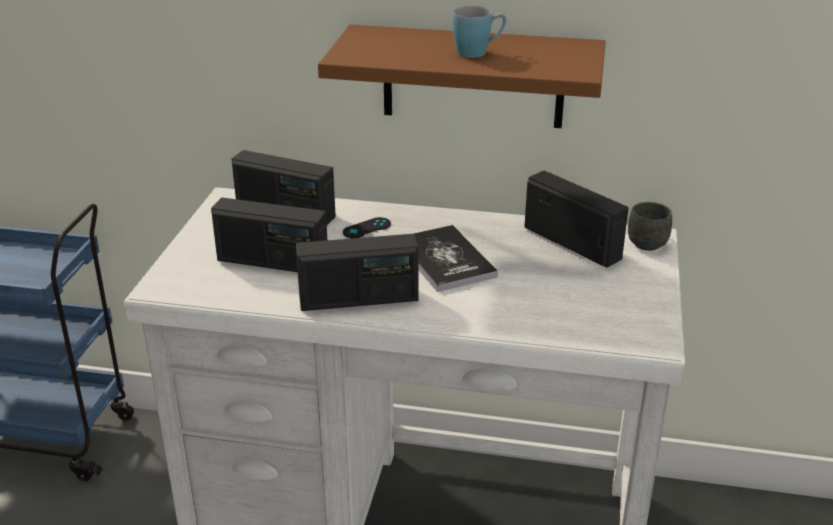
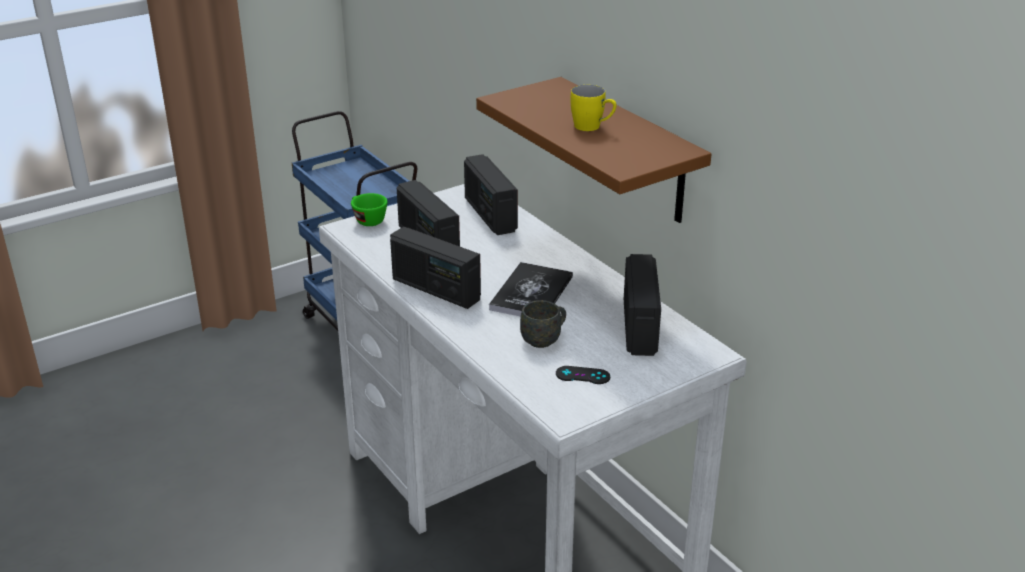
camera: 45 degrees right, 0 degrees up
(169, 270) = (367, 220): none -> green cup
(366, 228) = (520, 249): black game controller -> black game controller (582, 375)
(478, 52) = (593, 127): blue mug -> yellow mug
(646, 241) = (699, 354): grey mug -> grey mug (545, 339)

